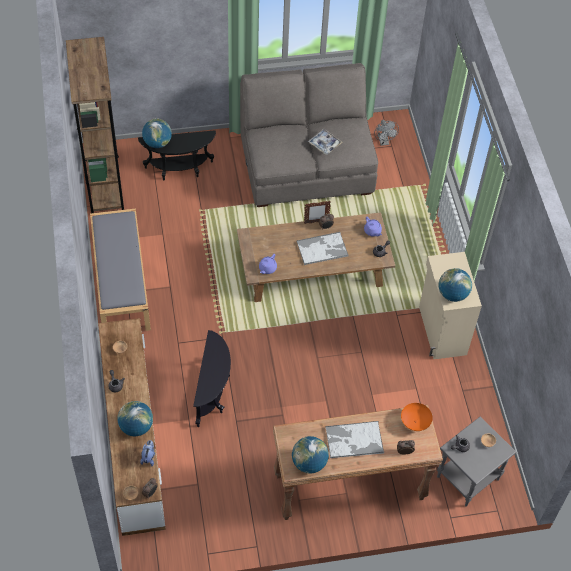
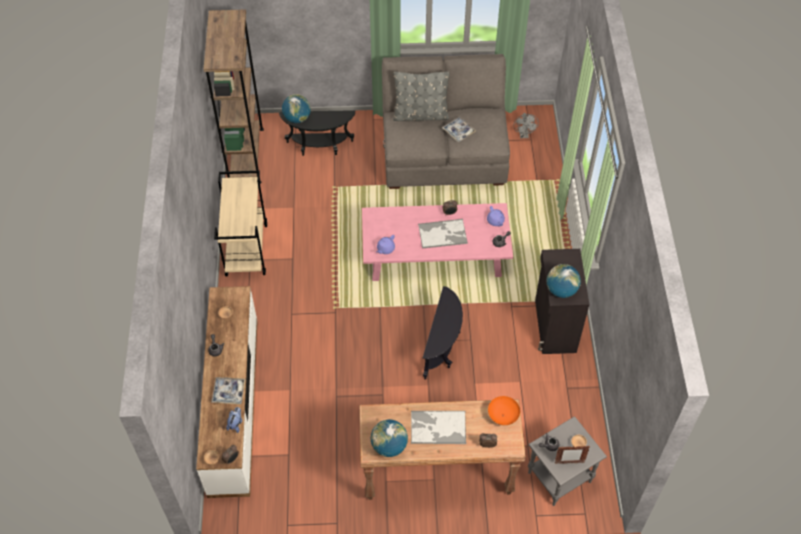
camera: 10 degrees right, 0 degrees up
(121, 281) = (246, 249): grey bench -> beige cart
(136, 427) = (229, 392): globe -> tray
(213, 394) = (318, 367): black side table -> black side table (442, 349)
(283, 130) = (420, 115): none -> grey pillow
(313, 268) = (435, 253): brown coffee table -> pink coffee table
(316, 222) = (440, 207): picture frame -> picture frame (569, 462)
(441, 331) = (554, 326): beige cabinet -> black cabinet

